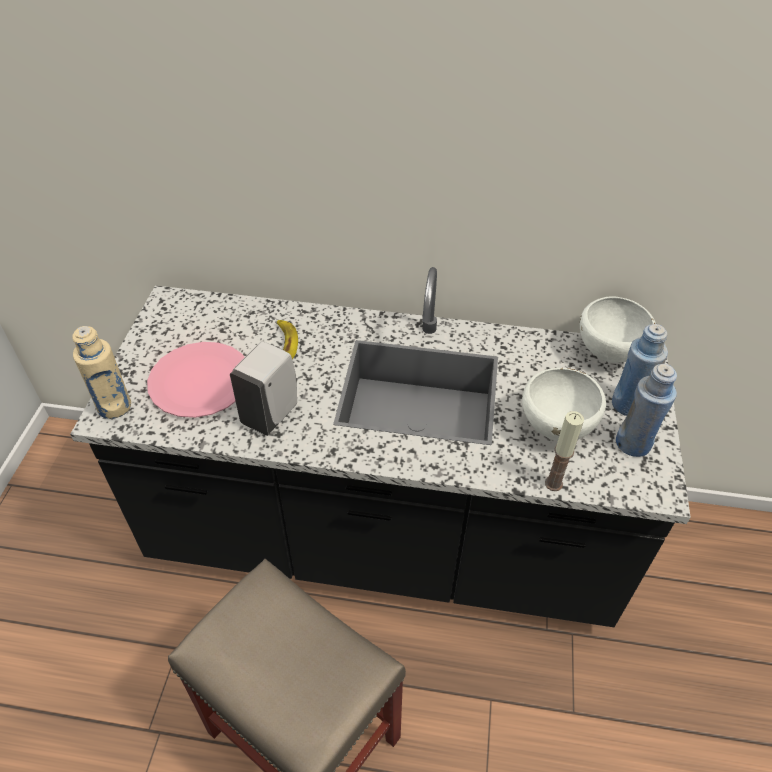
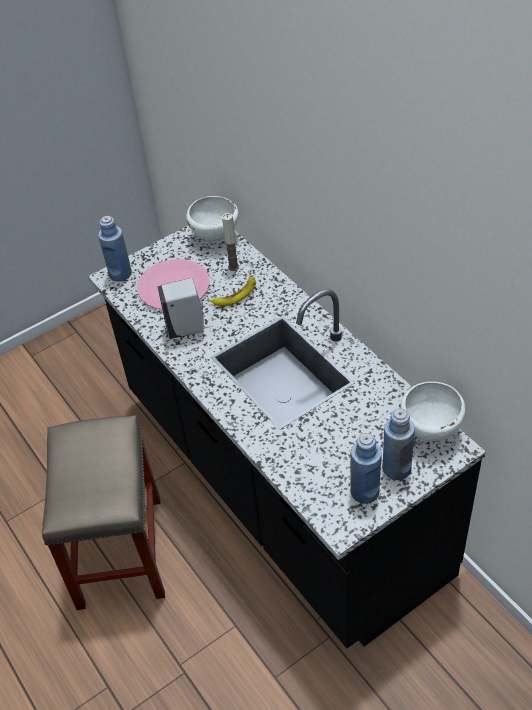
camera: 50 degrees right, 0 degrees up
(114, 406) = (120, 274): beige bottle -> blue bottle
(553, 483) = (284, 475): candle -> candle (233, 267)
(556, 428) = (329, 448): white bowl -> white bowl (216, 237)

